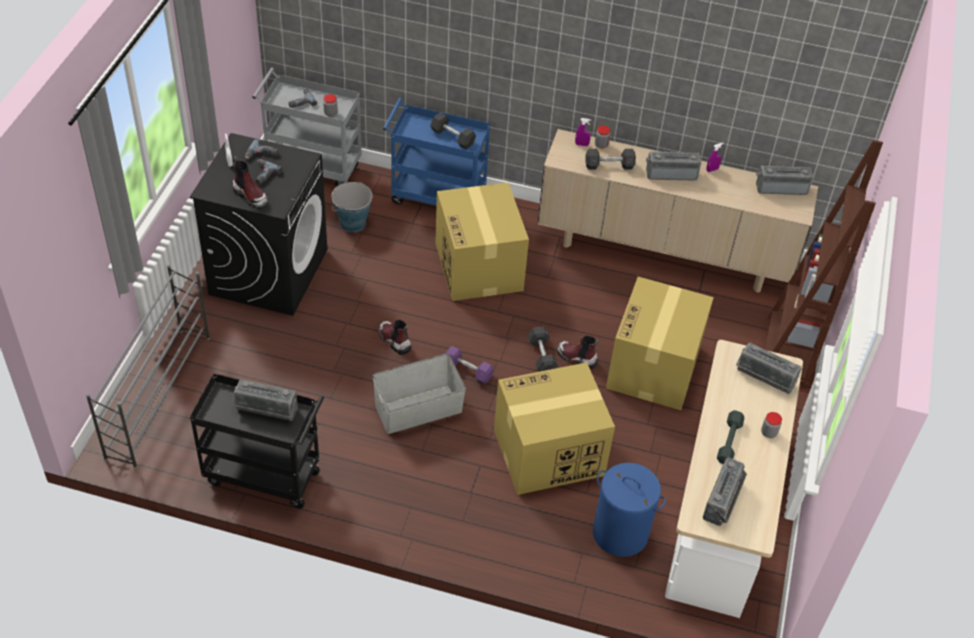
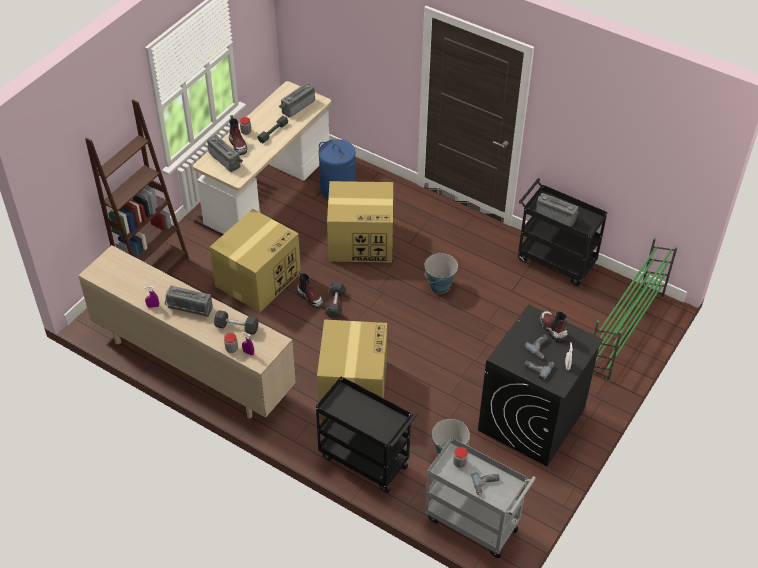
camera: 160 degrees left, 0 degrees up
(160, 396) = (624, 333): grey shoe rack -> green shoe rack
(394, 340) = (442, 339): boot -> boot (238, 145)
(418, 409) = (439, 286): grey storage box -> bucket
(435, 200) = (366, 463): blue cart -> black cart
(452, 137) = (353, 410): grey dumbbell -> none
(468, 370) = (394, 305): purple dumbbell -> none
(781, 187) = (109, 279): radio -> none

